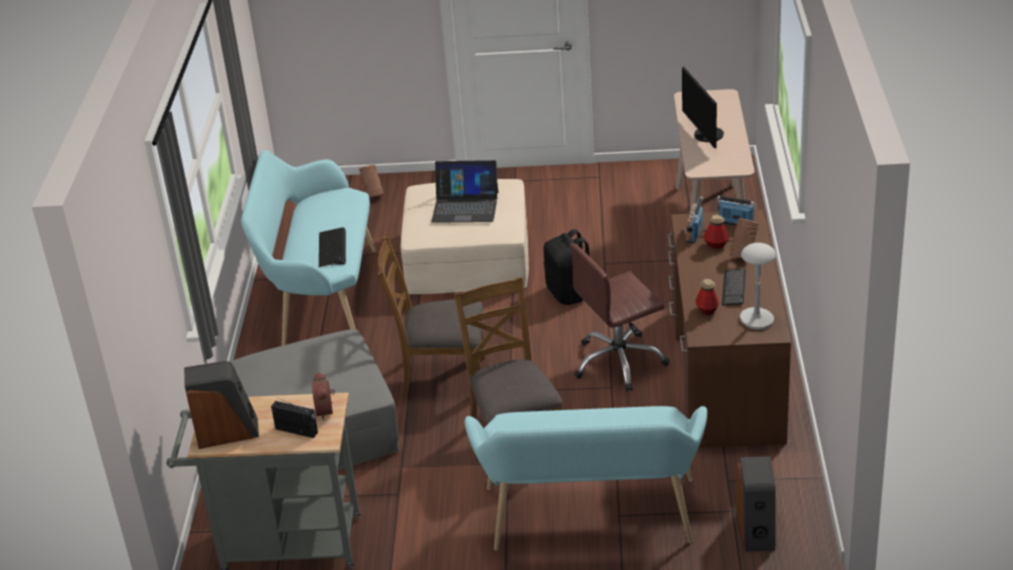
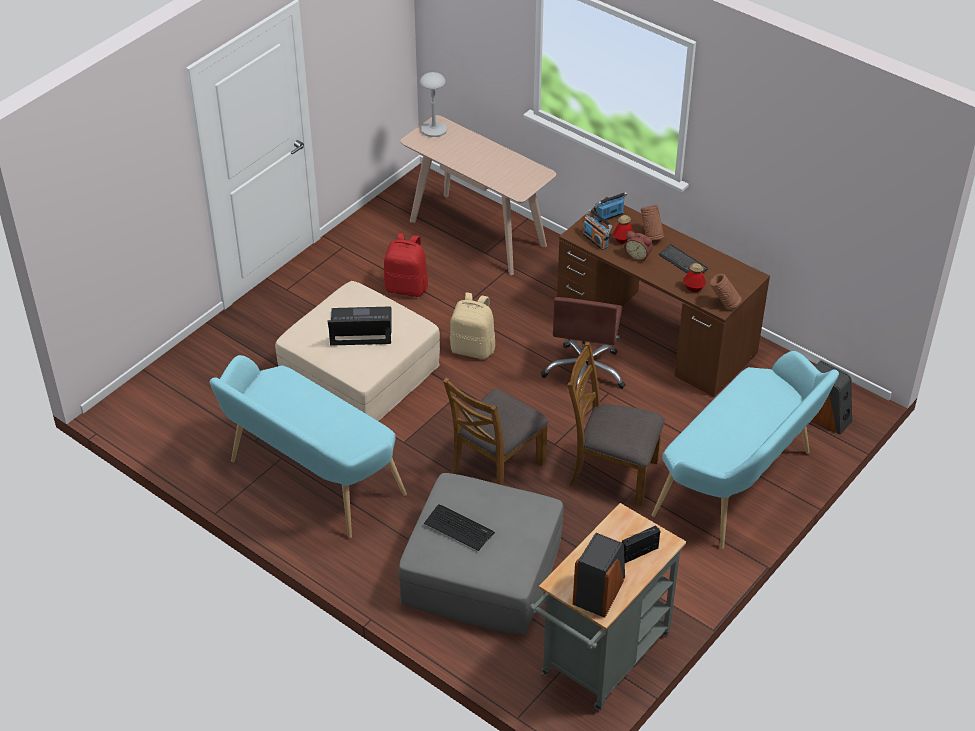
camera: 55 degrees left, 10 degrees up
(326, 411) = (632, 525): alarm clock -> alarm clock (638, 255)
(332, 248) = (345, 424): keyboard -> keyboard (459, 528)
(373, 195) = (194, 373): brown vase -> brown vase (723, 305)
(465, 206) = (361, 327): laptop -> laptop turned 135 degrees counterclockwise
(569, 293) = (473, 348): black backpack -> beige backpack
(595, 227) = (407, 287): none -> red backpack
(705, 135) = (479, 163): monitor -> none
(757, 320) = (730, 274): grey table lamp -> grey table lamp (434, 130)

